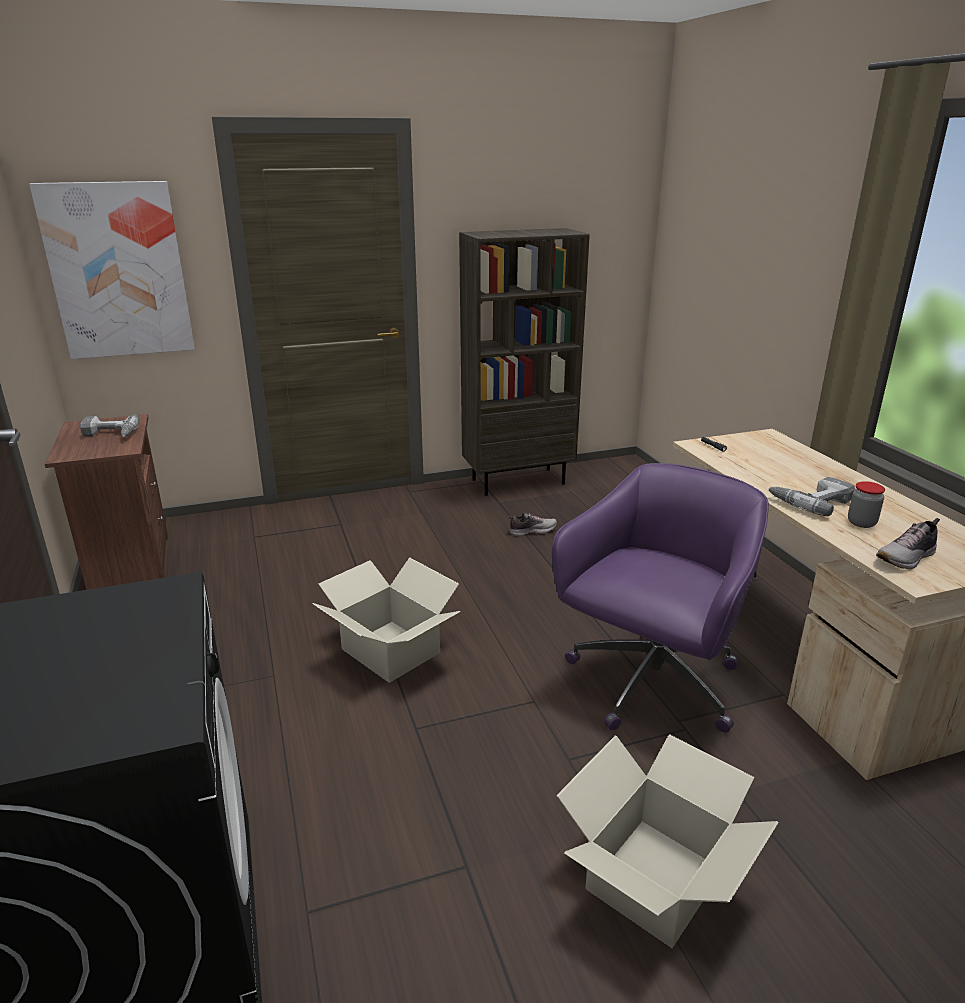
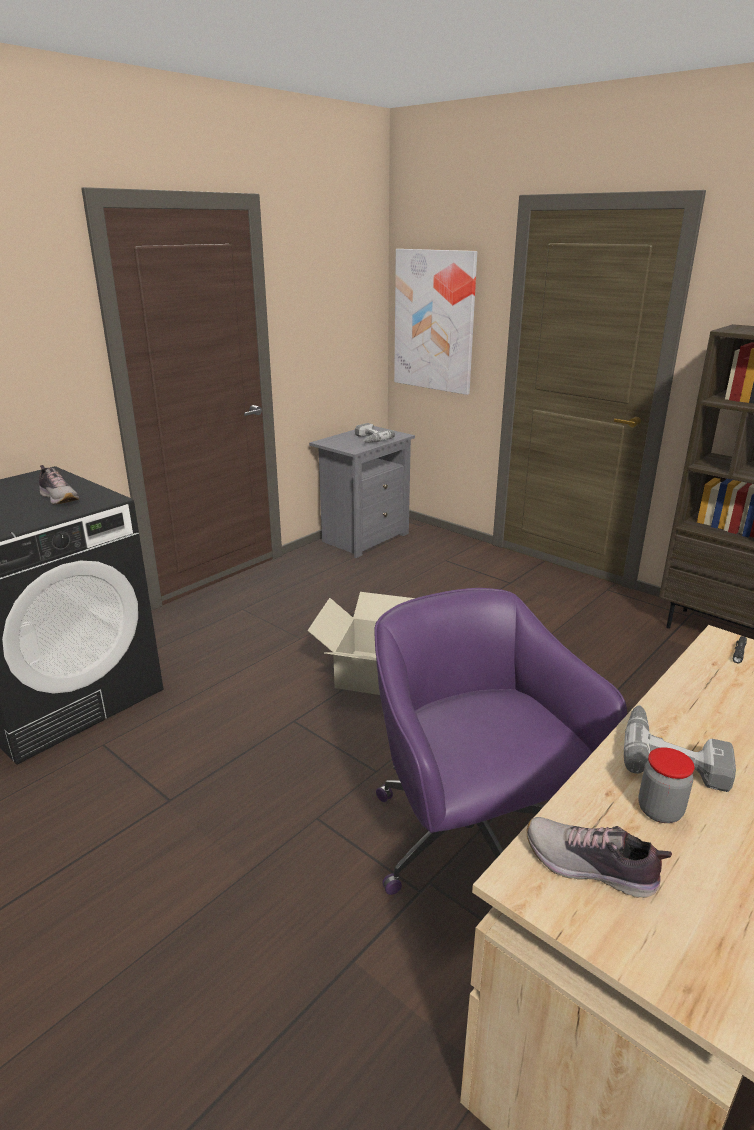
camera: 60 degrees right, 0 degrees up
(128, 562) = (363, 538): brown nightstand -> grey nightstand
(532, 530) = (644, 676): shoe -> shoe (59, 498)
(651, 684) = (470, 844): purple office chair -> purple office chair turned 120 degrees counterclockwise
(656, 880) = (203, 922): cardboard box -> none

